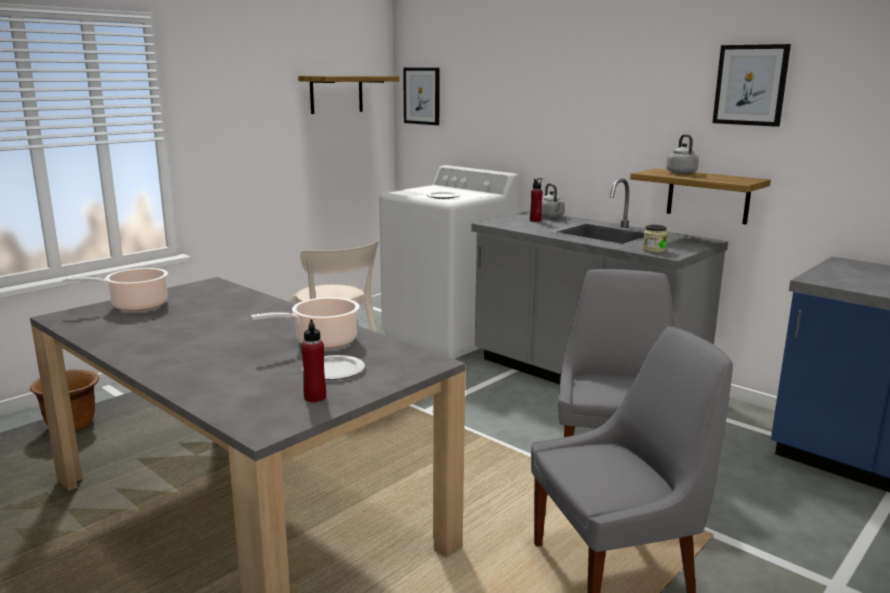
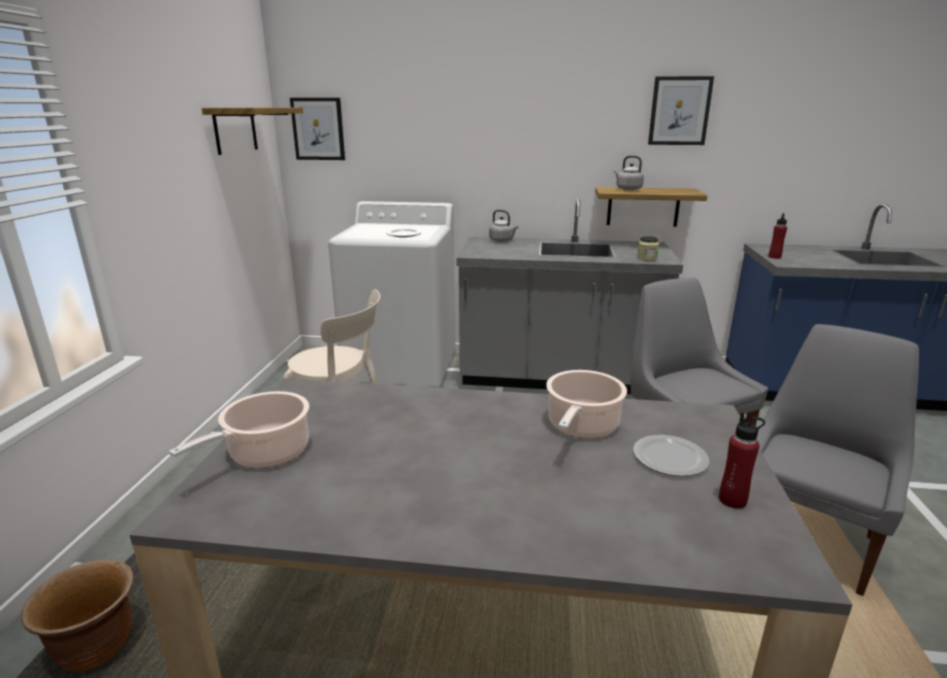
camera: 35 degrees left, 5 degrees up
(535, 220) = (500, 246): red bottle -> red bottle (774, 257)

